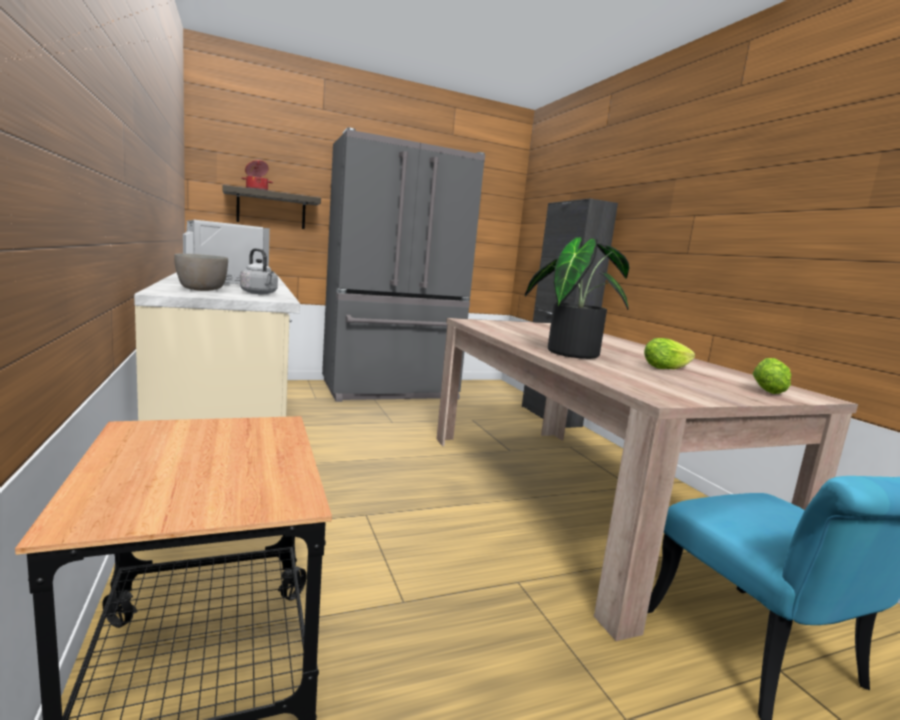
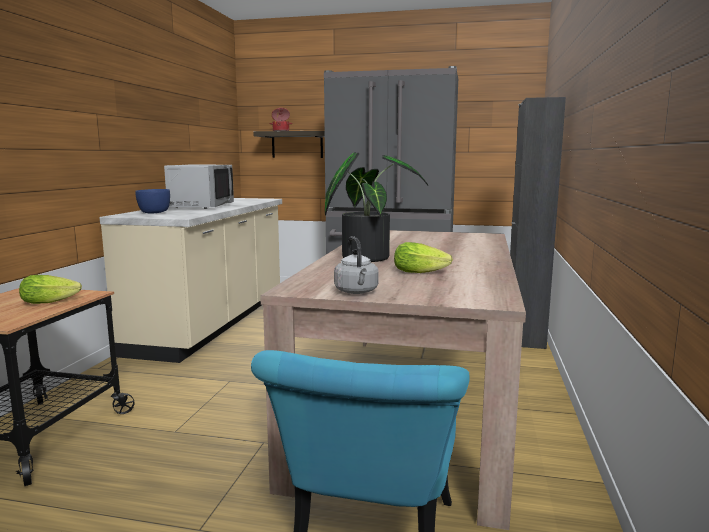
camera: 35 degrees right, 0 degrees up
(201, 290) = (154, 213): grey bowl -> blue bowl
(259, 293) = (187, 213): grey kettle -> grey kettle (357, 292)
(769, 390) = (457, 294): lettuce -> lettuce (52, 301)

